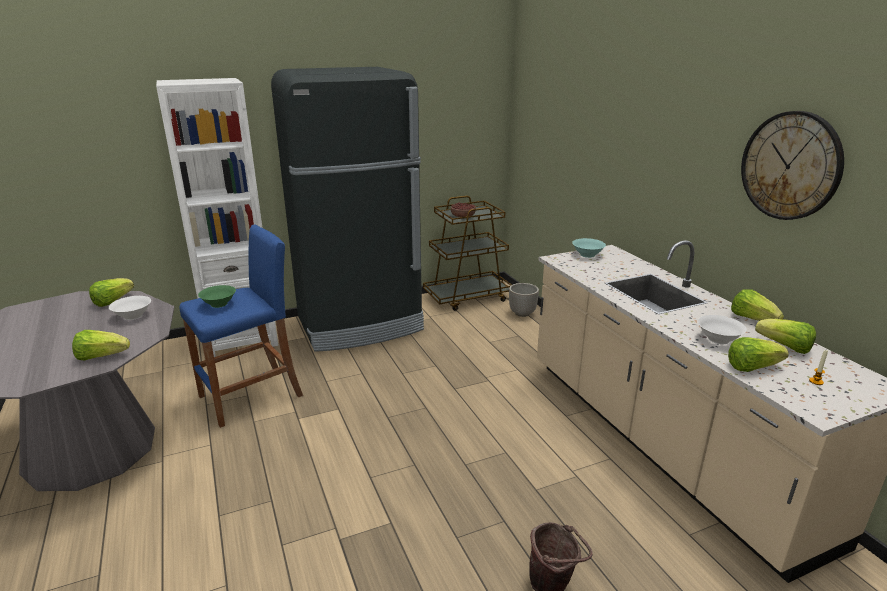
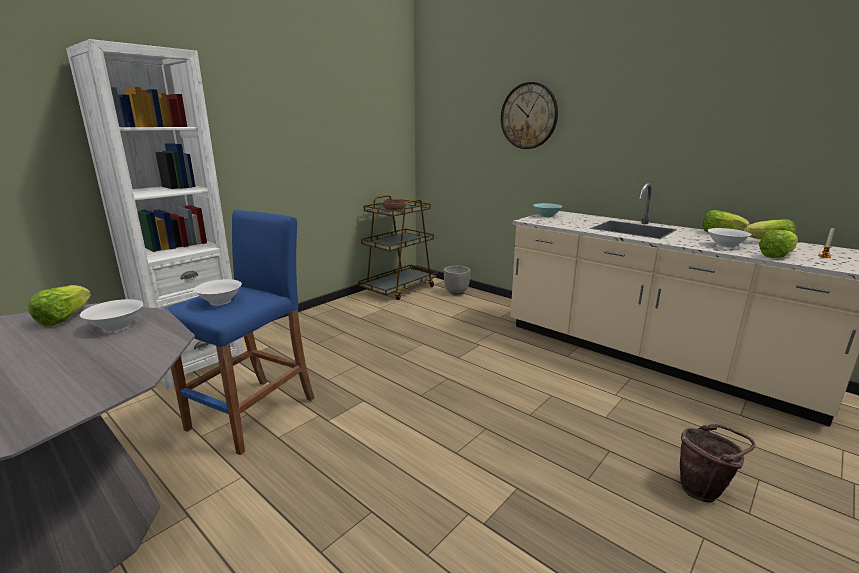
camera: 25 degrees left, 5 degrees down
(101, 356) = (116, 374): lettuce -> none
(219, 304) = (220, 301): green bowl -> white bowl
(360, 324) = (319, 325): black fridge -> none
(790, 166) = (735, 106): wall clock -> wall clock (529, 116)

